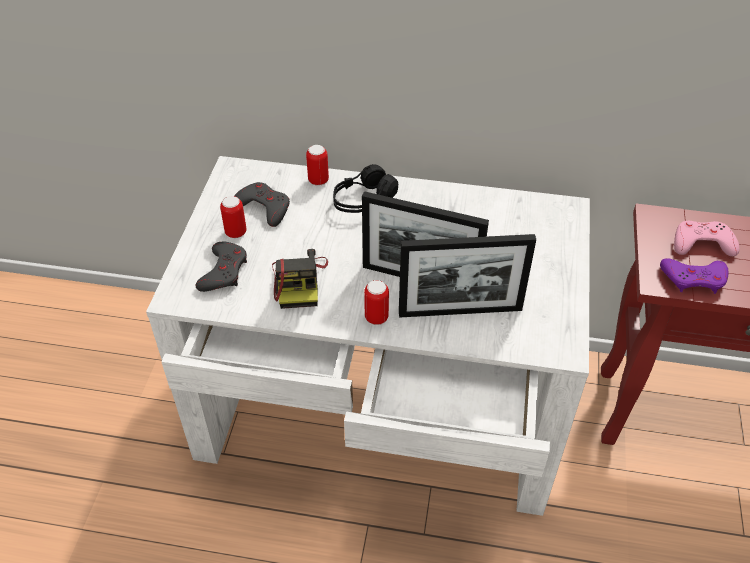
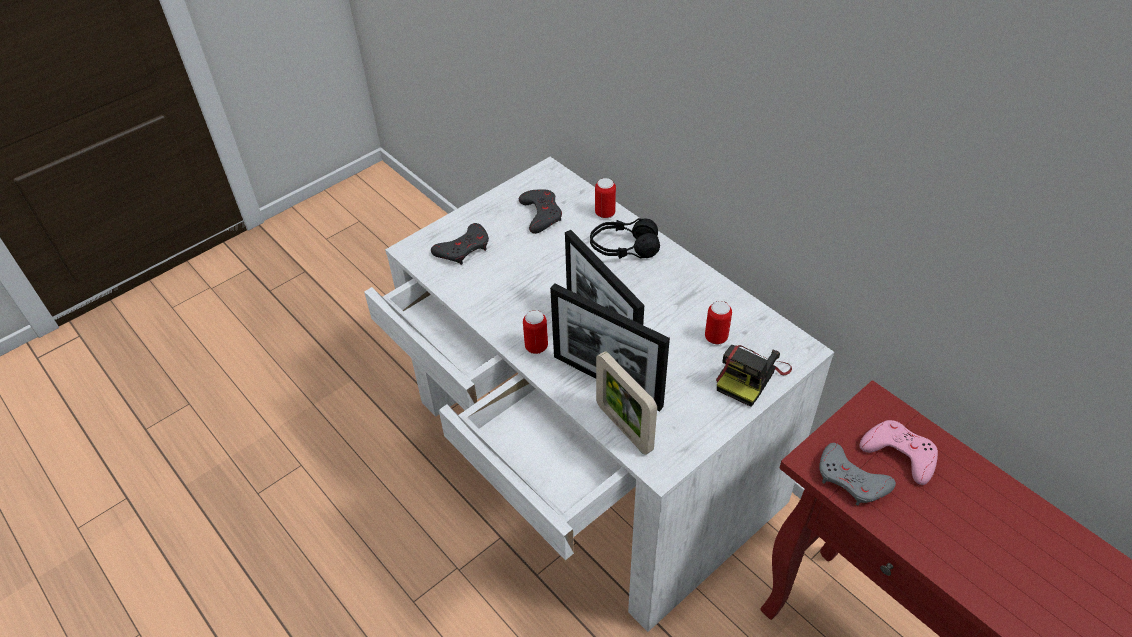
camera: 40 degrees right, 0 degrees up
(236, 232) = (501, 223): can -> can (716, 337)
(299, 282) = (508, 286): camera -> camera (751, 376)
(510, 339) = (624, 428): none -> picture frame
(694, 279) = (851, 480): purple game controller -> grey game controller

